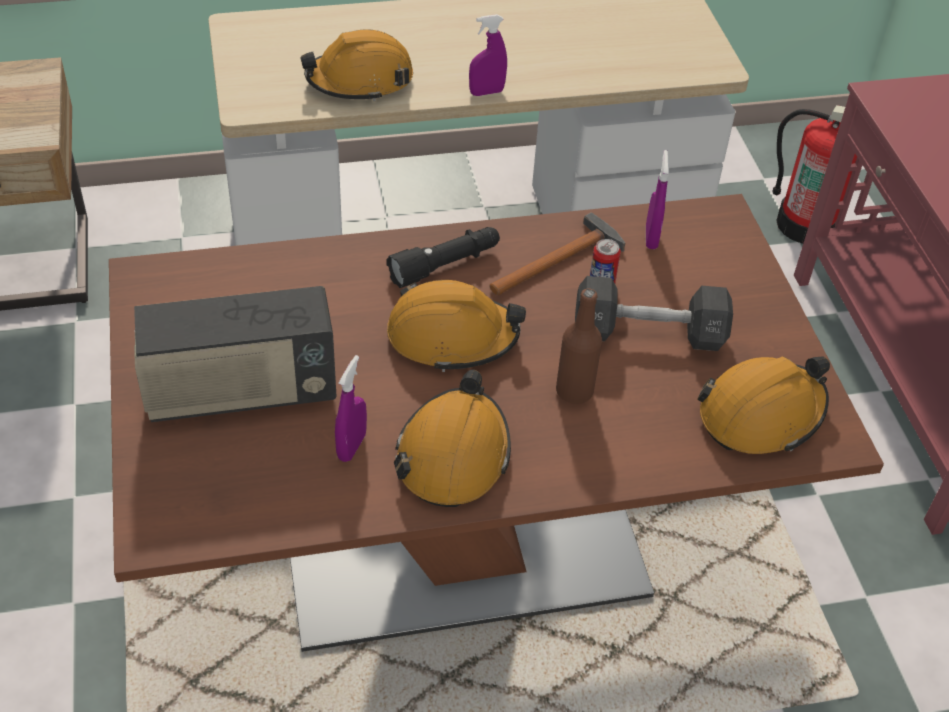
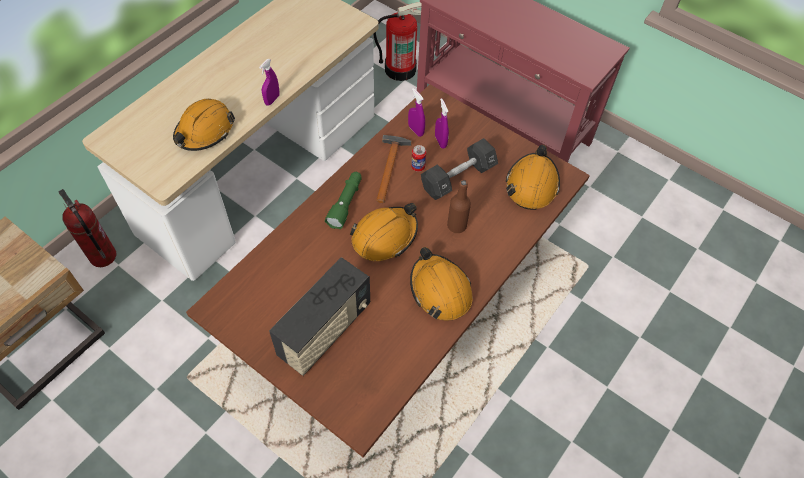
camera: 40 degrees left, 10 degrees up
(174, 217) = (102, 256): none -> fire extinguisher
(351, 446) = (397, 319): purple spray bottle -> purple spray bottle (440, 141)
(445, 265) = (346, 203): black flashlight -> green flashlight

